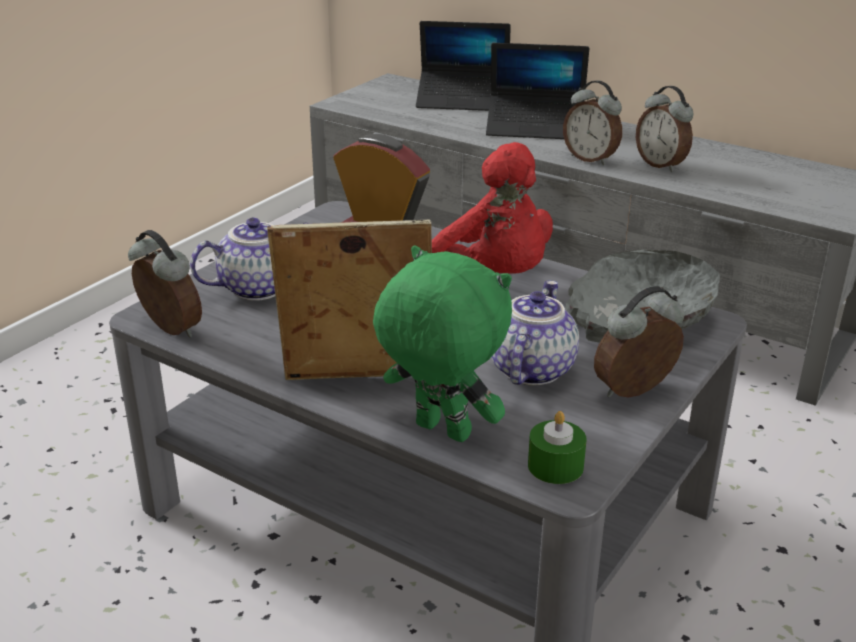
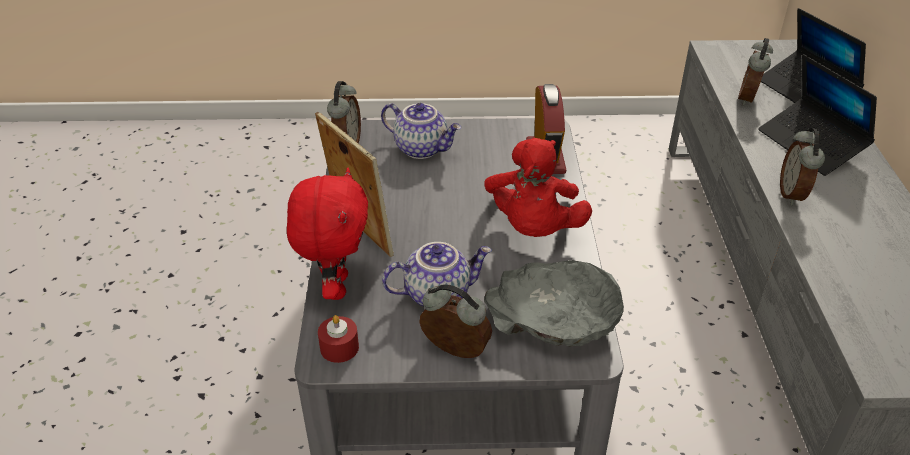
camera: 55 degrees right, 10 degrees up
(440, 432) = (335, 286): green plush toy -> red plush toy
(555, 466) = (339, 347): green candle -> red candle
(661, 165) = (839, 234): alarm clock -> alarm clock (749, 98)

